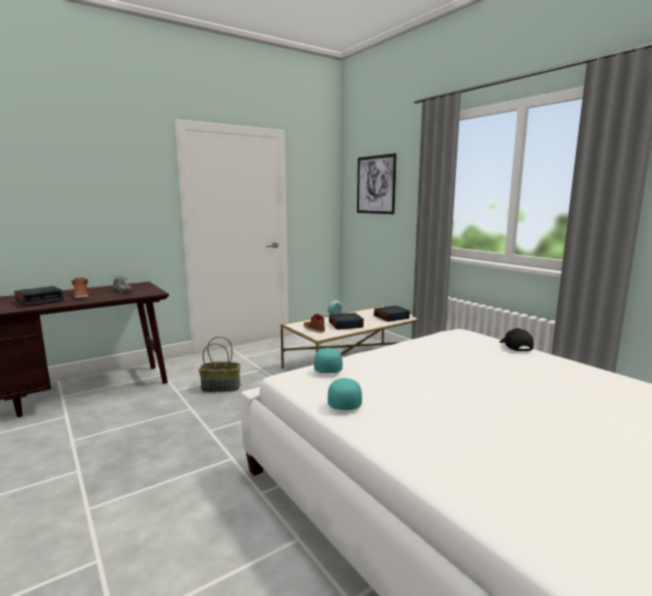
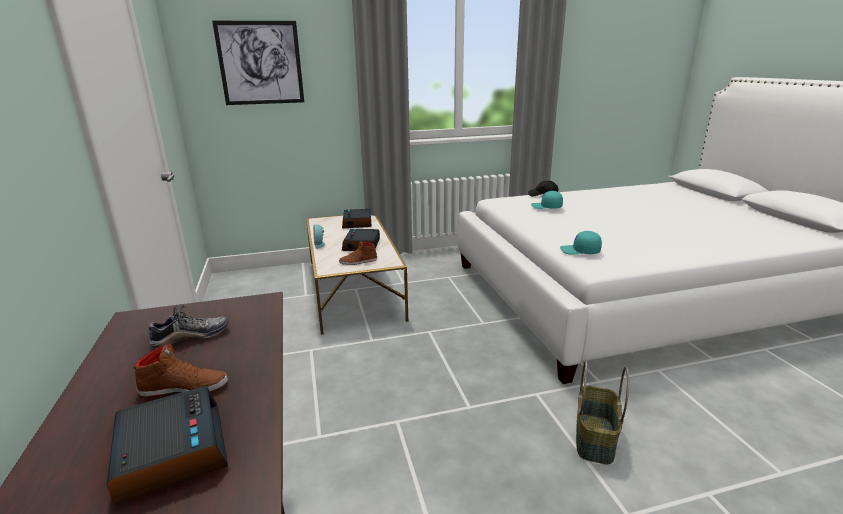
camera: 70 degrees left, 10 degrees up
(221, 387) = (344, 389): basket -> basket (593, 438)
(344, 402) = (652, 255): turquoise cap -> turquoise cap (546, 207)

